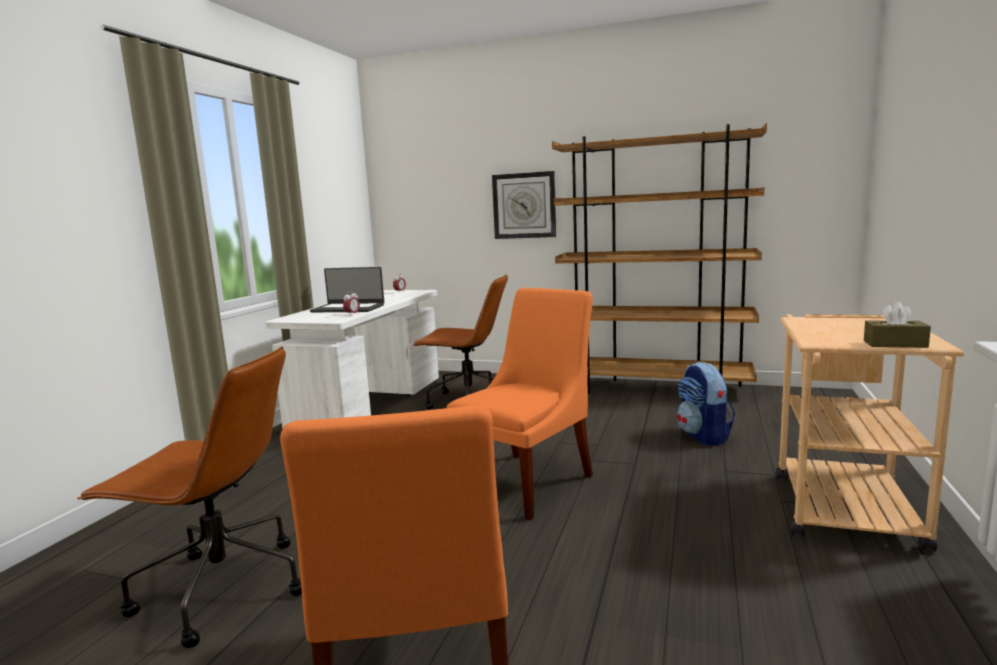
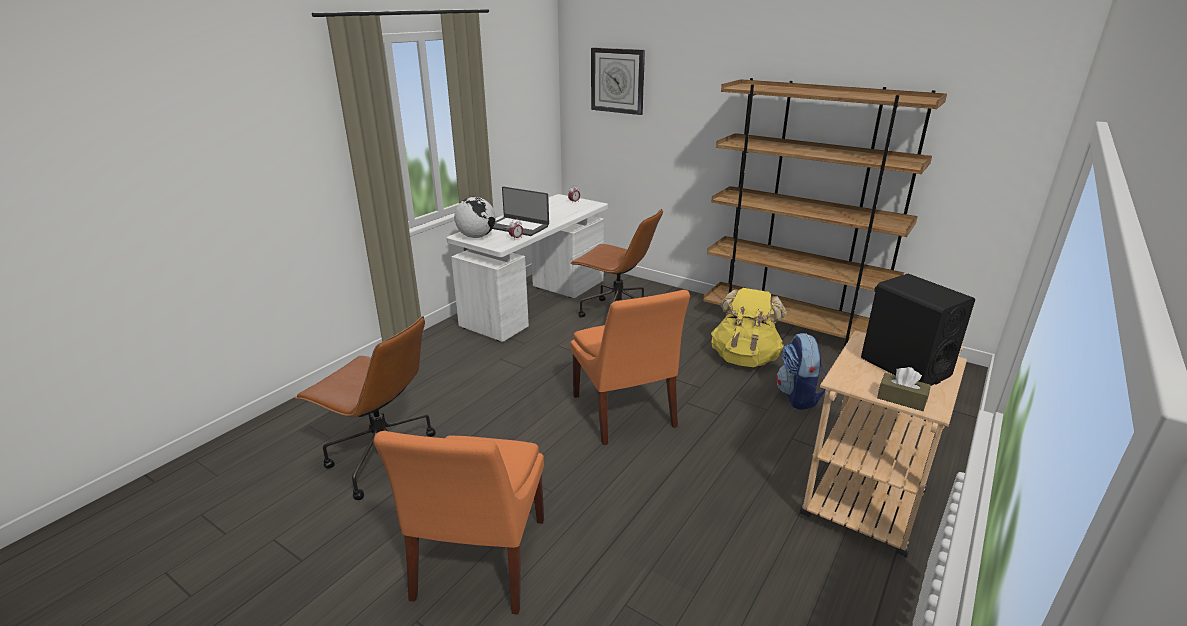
camera: 15 degrees right, 15 degrees up
(303, 318) = (476, 236): none -> globe
(524, 205) = (698, 132): wall clock -> wall clock (617, 80)
(528, 481) = (624, 414): orange chair -> orange chair turned 105 degrees clockwise
(626, 415) = (745, 358): none -> yellow backpack
(863, 328) = (904, 367): none -> black speaker

